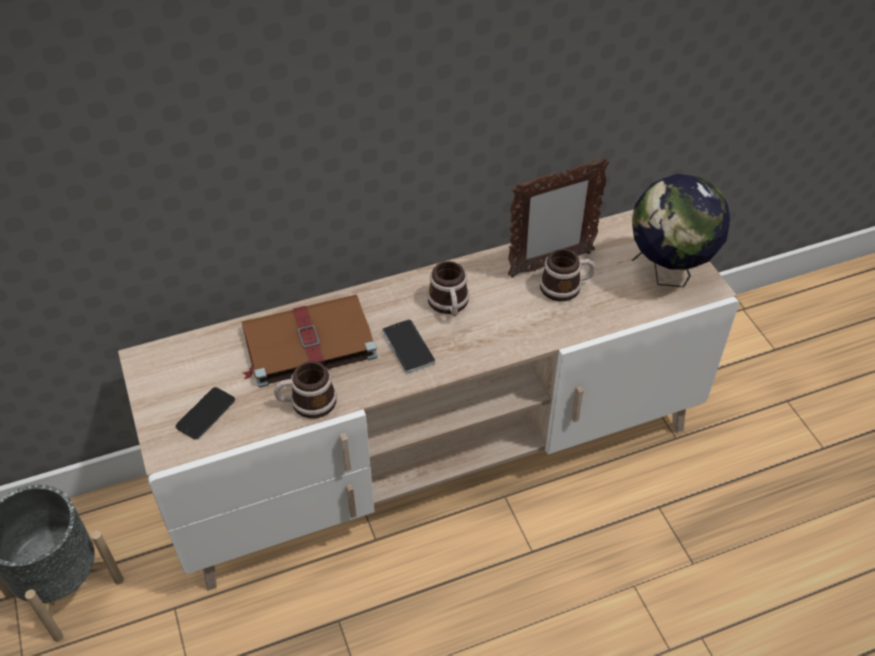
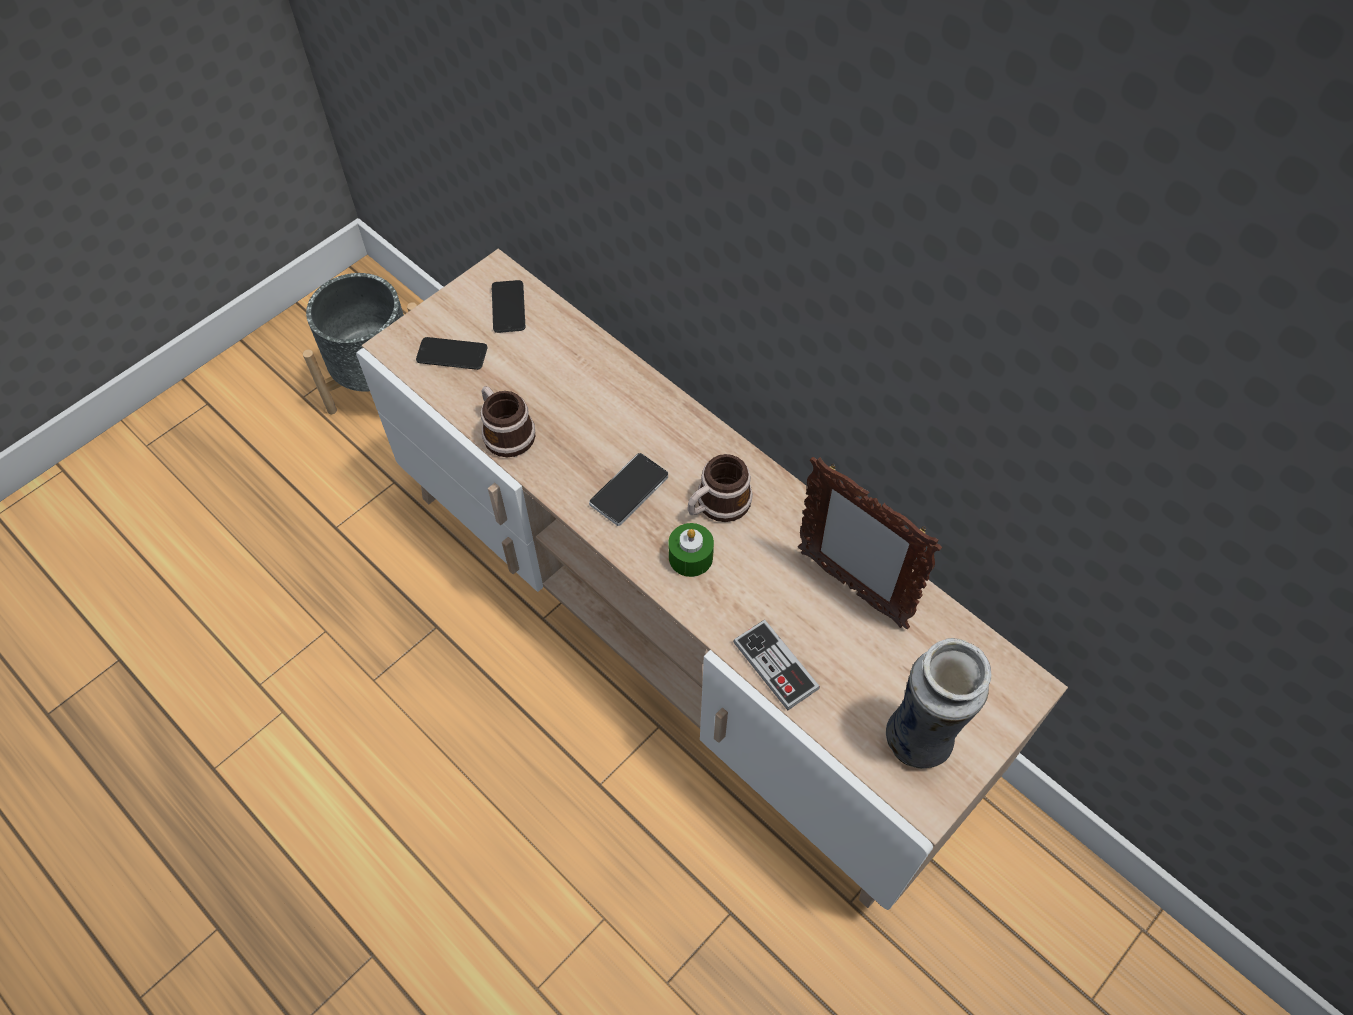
camera: 65 degrees right, 10 degrees up
(186, 362) = (508, 307): none -> phone
(306, 344) = (585, 395): brown book -> none
(482, 333) = (690, 557): none -> green candle
(566, 287) = (821, 620): mug -> none
(587, 321) = (775, 666): none -> game controller
(667, 274) = (920, 738): globe -> vase

